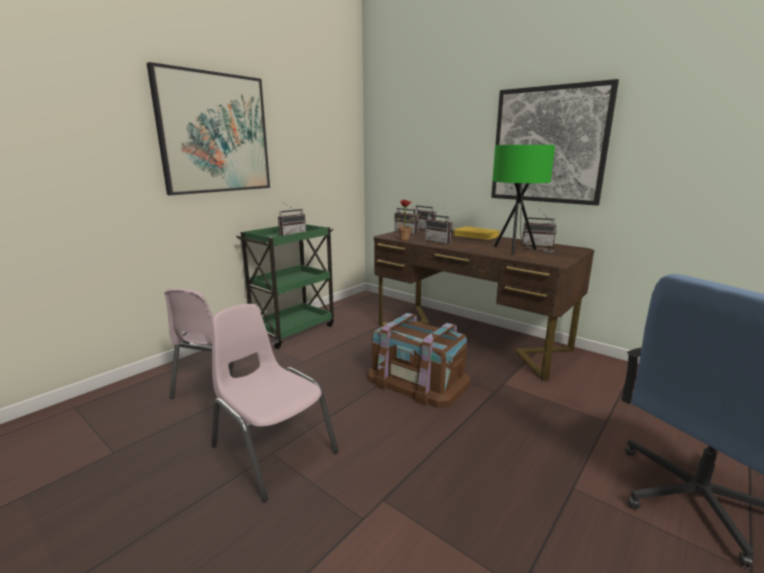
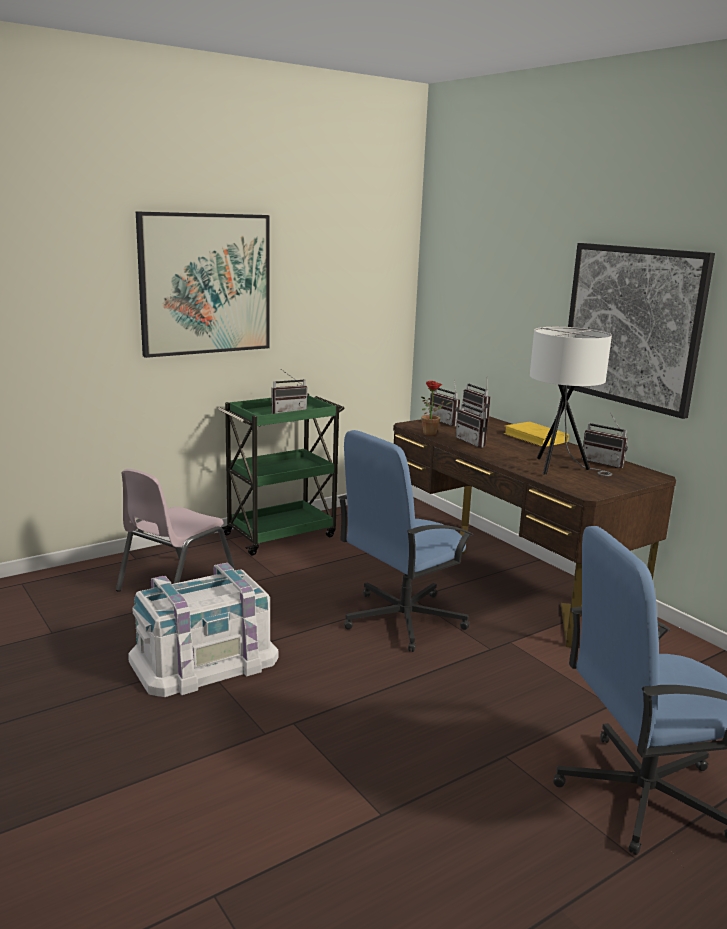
camera: 15 degrees right, 0 degrees up
(273, 449) = (204, 659): pink chair -> white storage box
(417, 380) = (401, 619): brown storage box -> blue office chair
(516, 251) = (560, 469): green table lamp -> white table lamp

